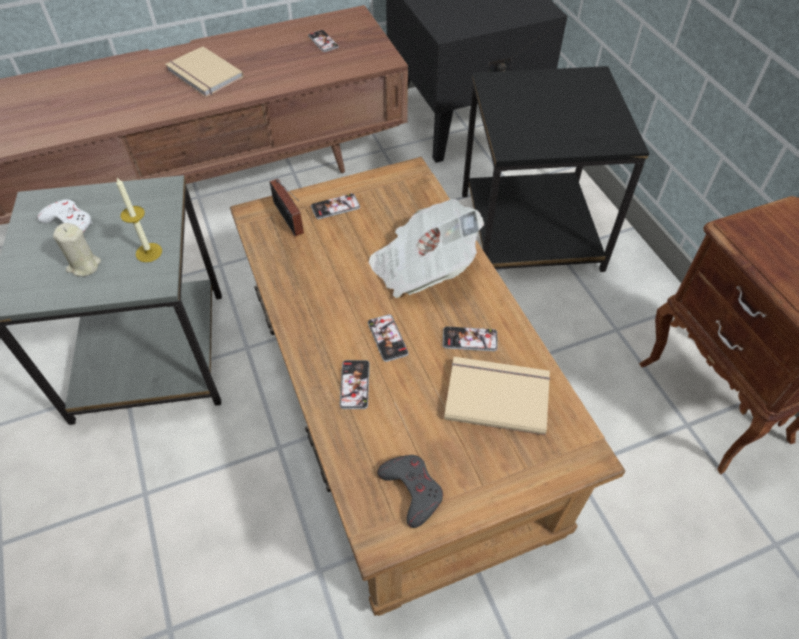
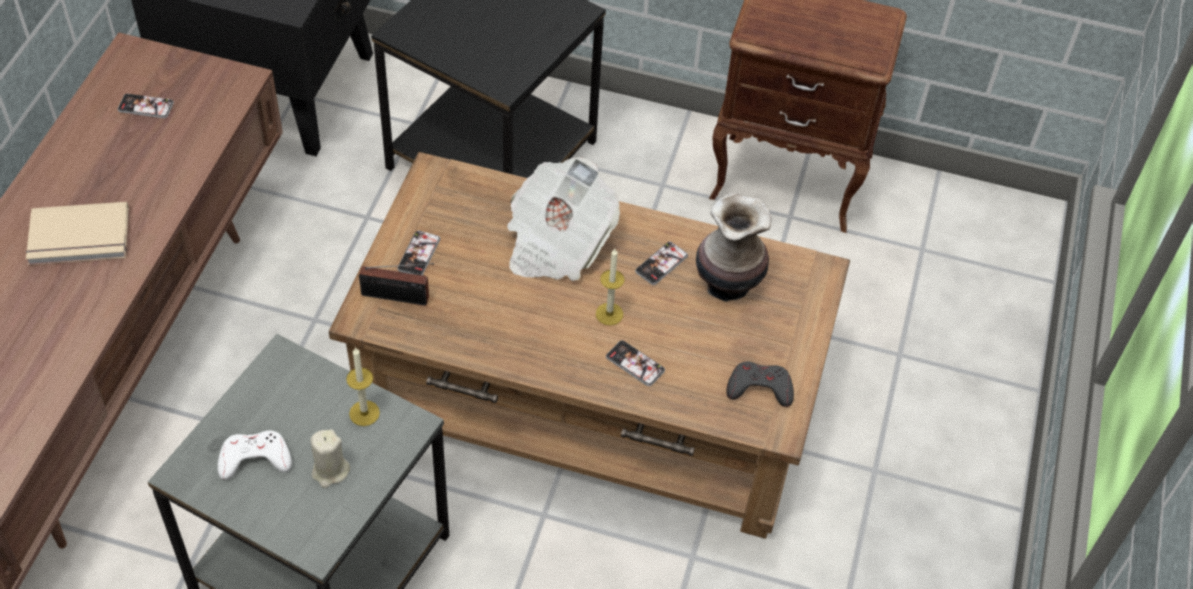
camera: 55 degrees left, 0 degrees up
(387, 338) = (609, 314): phone -> candle
(496, 394) = (726, 284): beige book -> vase

